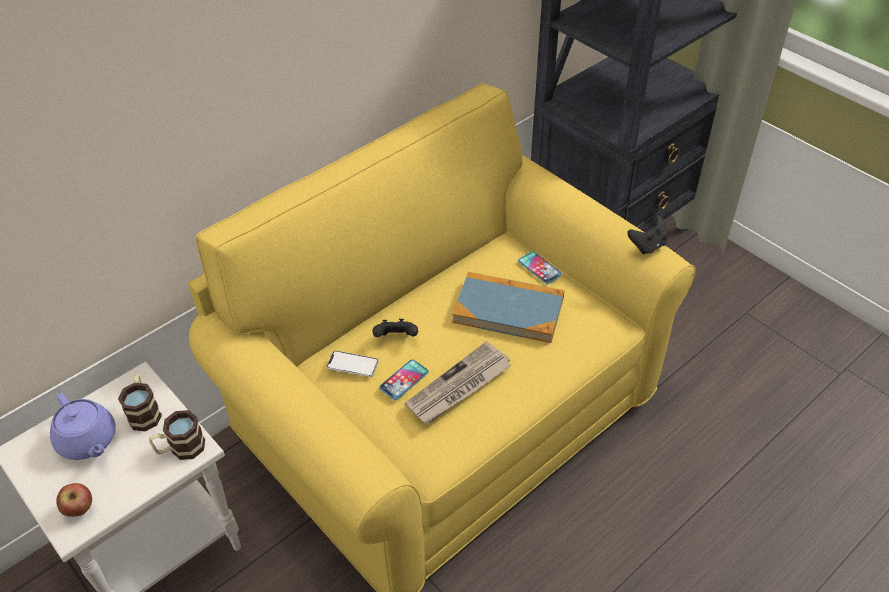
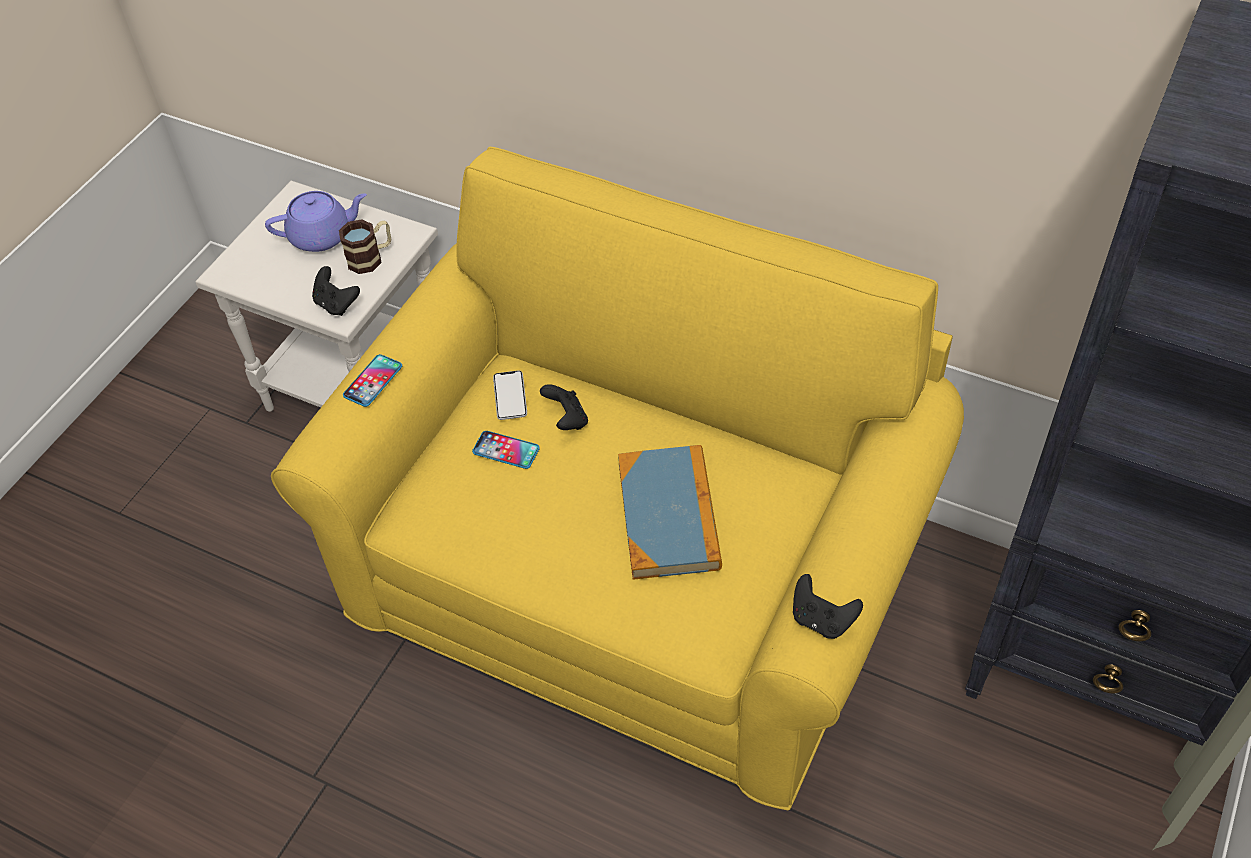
camera: 70 degrees right, 5 degrees up
(80, 509) = (246, 268): apple -> none
(88, 441) = (322, 236): purple teapot -> purple teapot turned 135 degrees counterclockwise
(181, 449) = (336, 304): mug -> black game controller
(459, 387) = (518, 506): newspaper -> none
(539, 268) = (771, 527): phone -> phone (373, 381)

